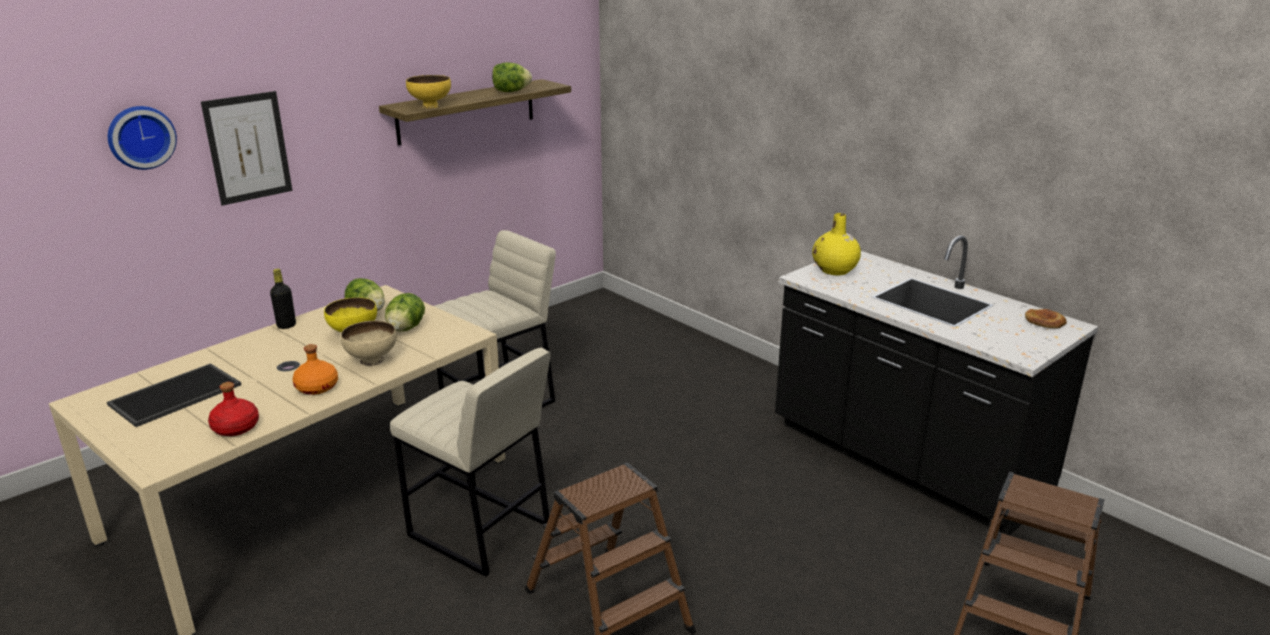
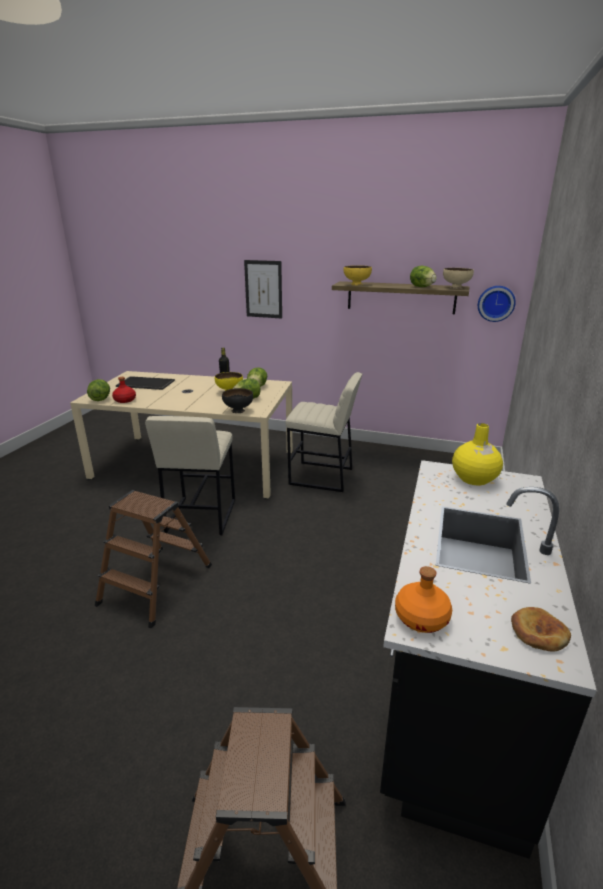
camera: 60 degrees right, 0 degrees up
(140, 137) = (217, 272): wall clock -> wall clock (496, 303)
(185, 452) = (100, 399): none -> lettuce
(317, 387) = (171, 401): orange bottle -> orange bottle (422, 618)
(371, 361) = (206, 402): beige bowl -> beige bowl (456, 287)
(443, 345) = (238, 410): none -> black bowl

